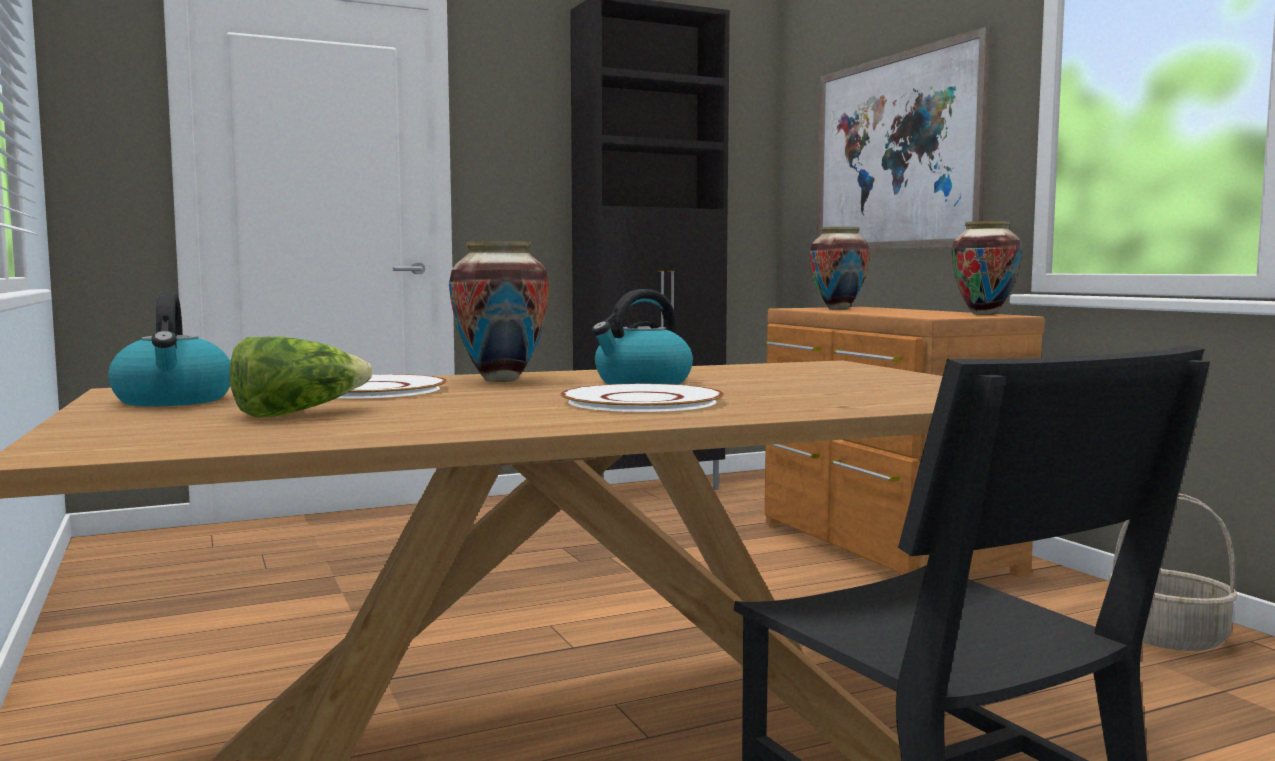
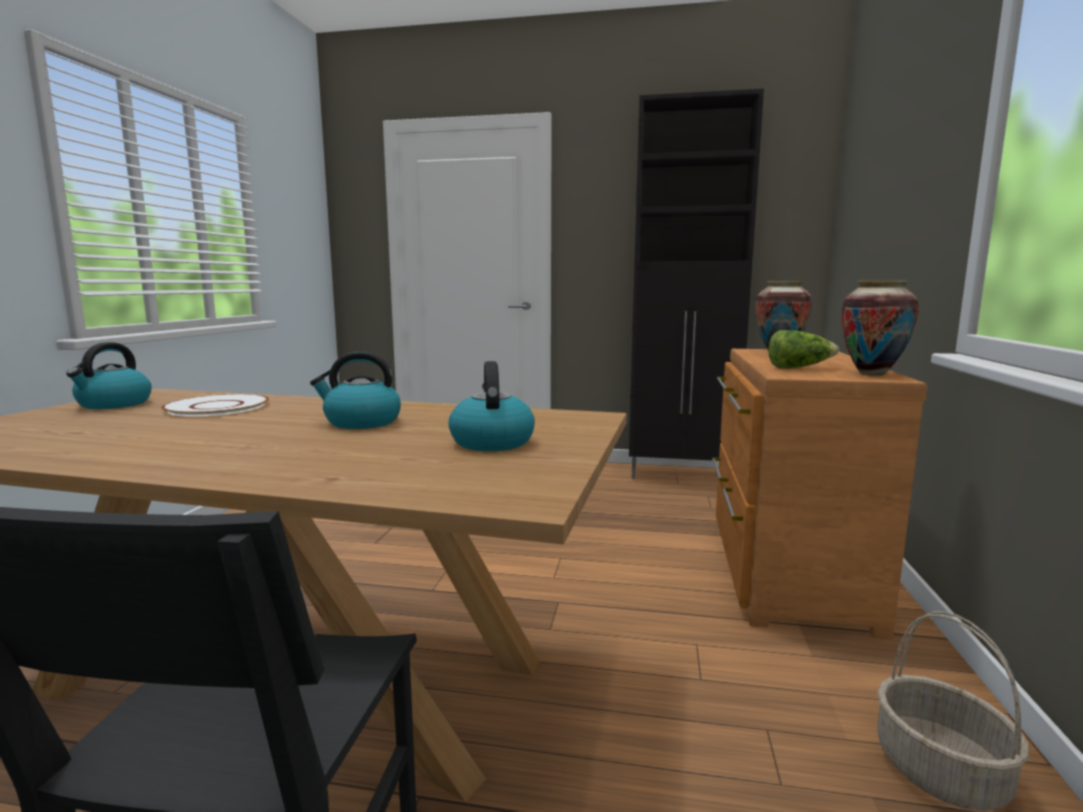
camera: 35 degrees right, 5 degrees up
(297, 413) = (90, 425): lettuce -> lettuce (799, 368)
(500, 380) = (310, 407): vase -> none
(641, 401) = (260, 445): white plate -> none
(841, 380) = (491, 442): none -> kettle
(894, 152) = (890, 204): picture -> none

